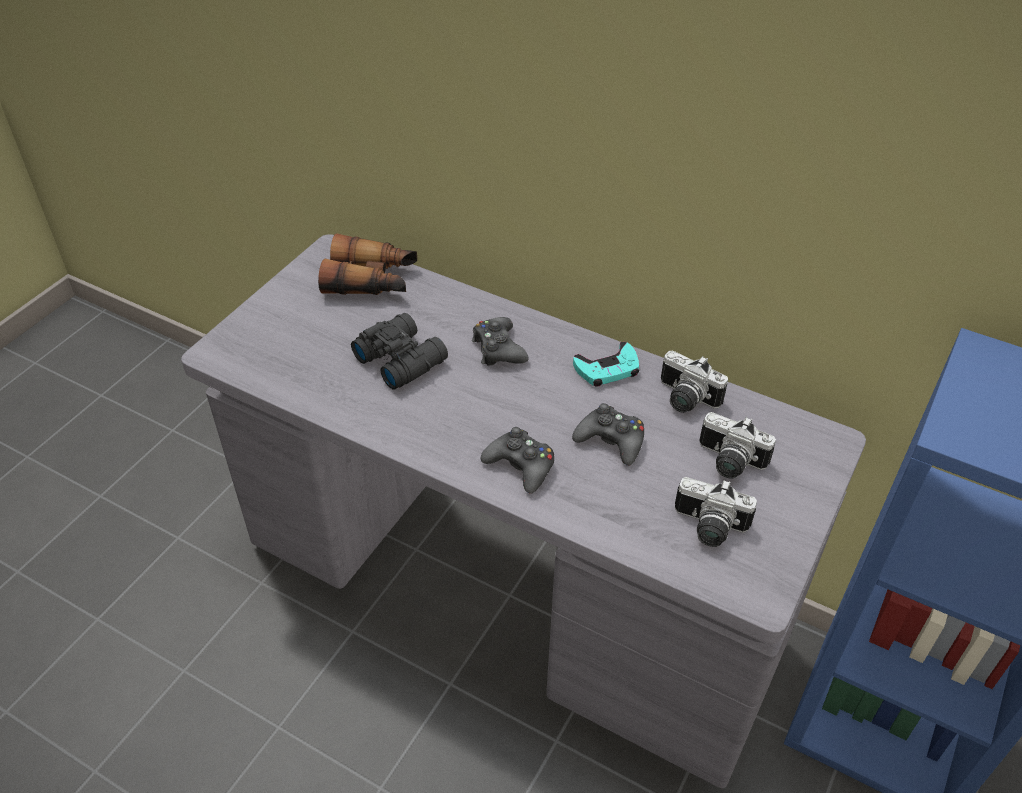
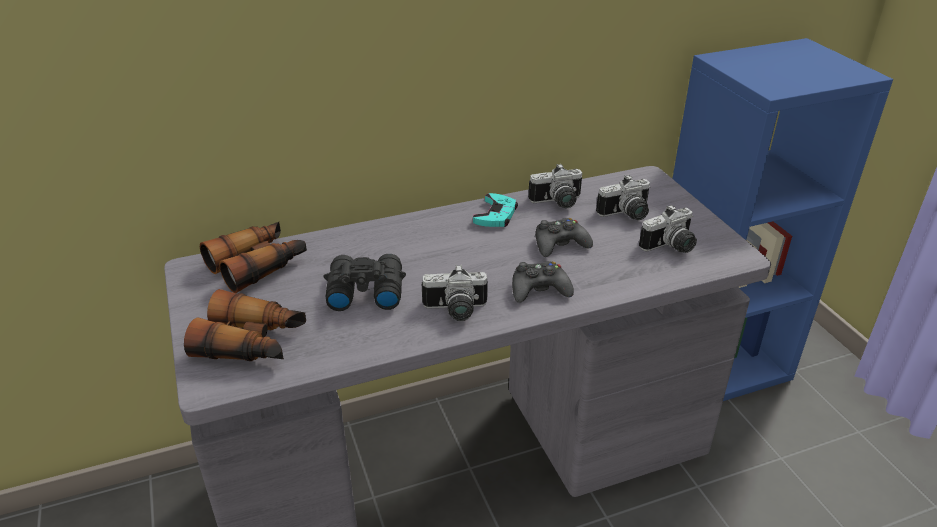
camera: 50 degrees left, 10 degrees down
(278, 342) = (252, 343): none -> binoculars
(431, 429) = (455, 311): none -> camera
(498, 349) = (417, 245): black game controller -> none

